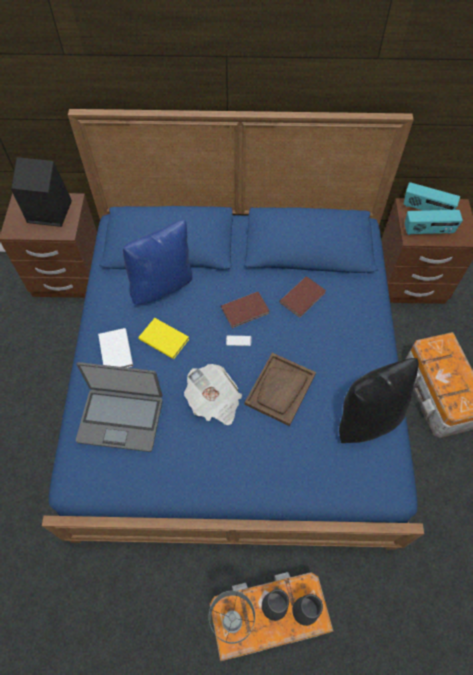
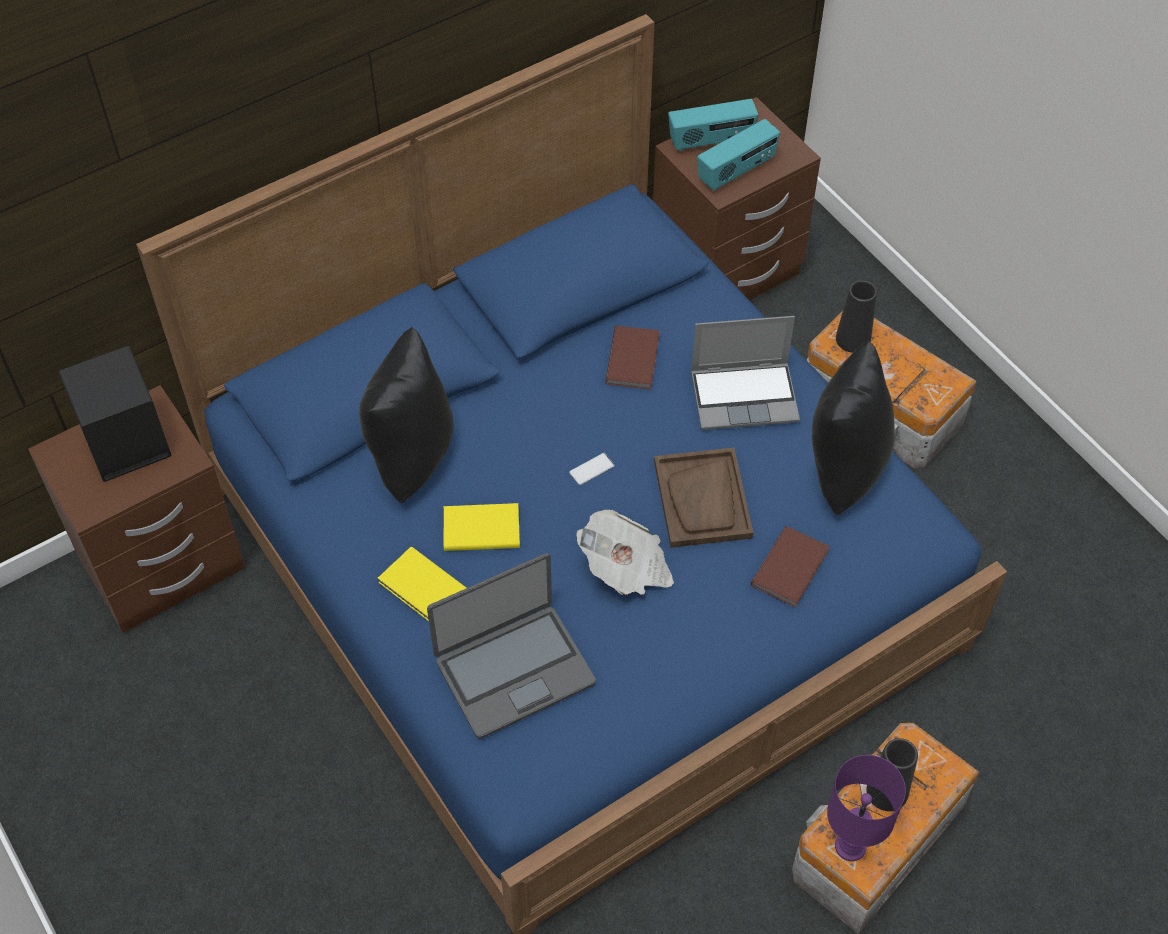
camera: 35 degrees left, 5 degrees down
(115, 351) = (422, 589): white book -> yellow book
(162, 284) = (410, 455): blue pillow -> black pillow
(232, 623) = (850, 847): grey table lamp -> purple table lamp
(246, 311) = (568, 422): brown book -> brown book (792, 568)
(305, 611) = (928, 771): black vase -> black vase (853, 339)
(345, 349) = (745, 396): none -> laptop

